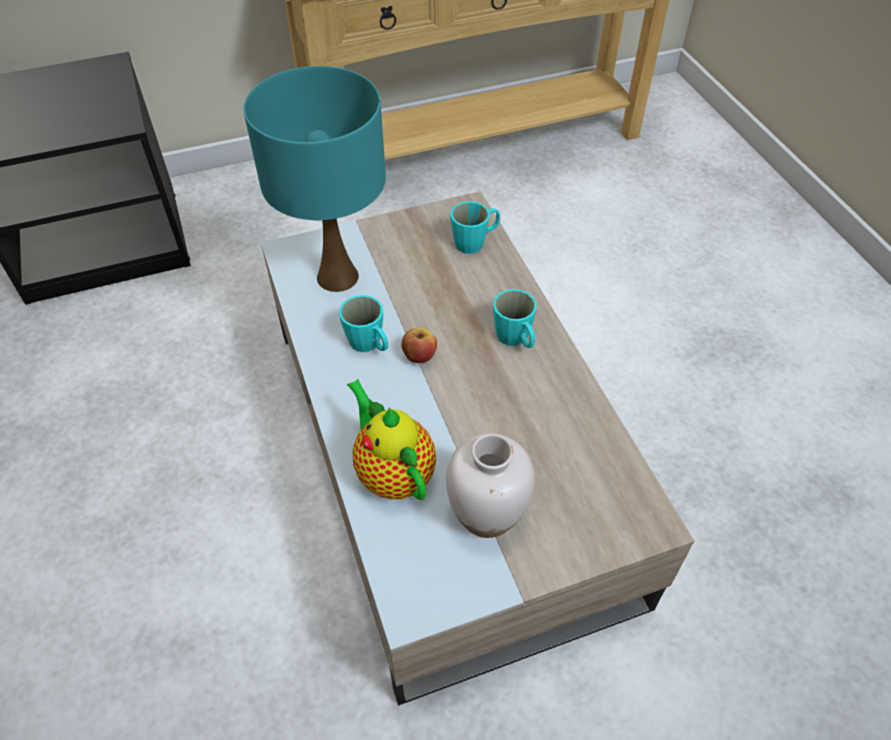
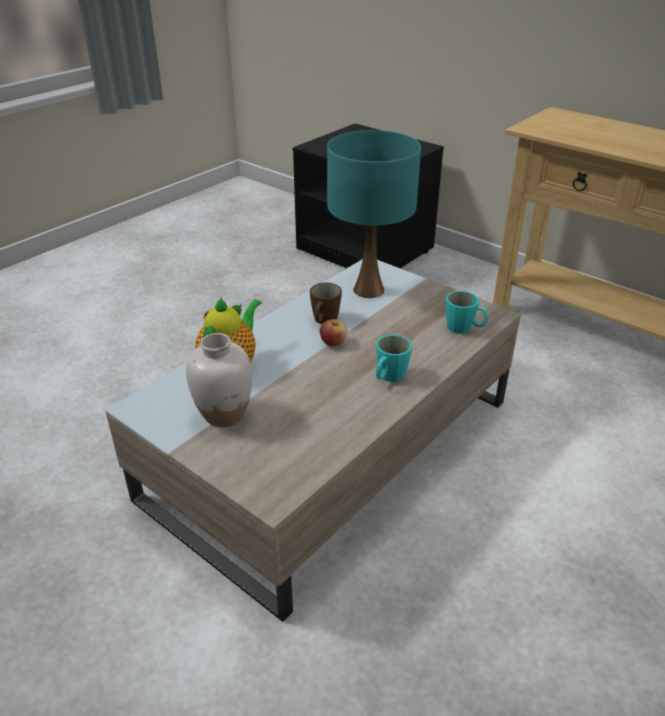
camera: 60 degrees right, 15 degrees down
(369, 345) = (324, 321): turquoise mug -> brown mug

